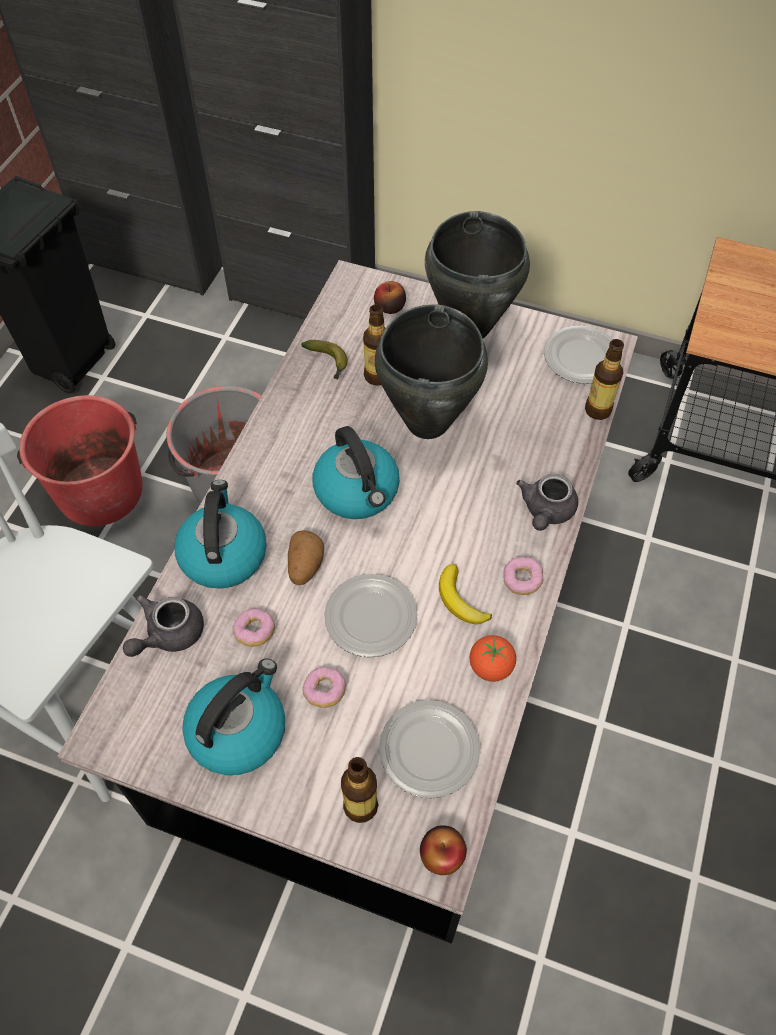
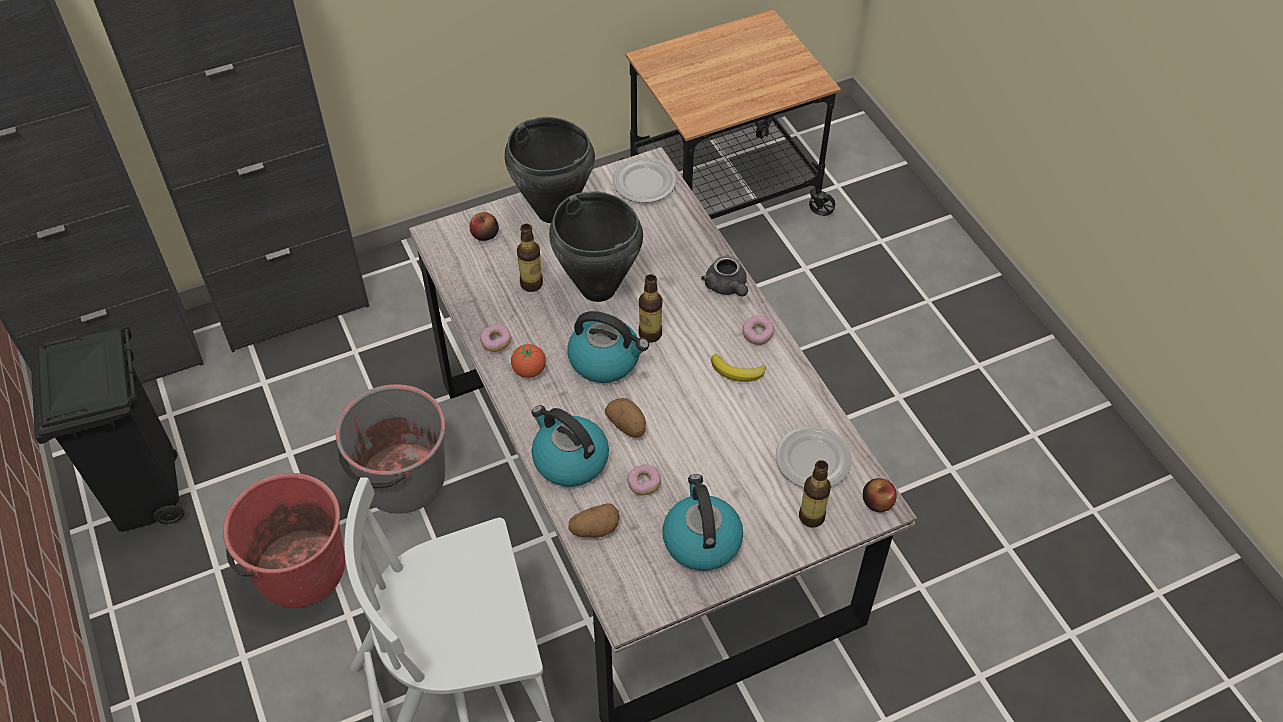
camera: 45 degrees left, 5 degrees down
(168, 634) = (594, 529): grey teapot -> potato
(324, 691) = (722, 480): donut -> donut (496, 342)
(328, 362) = (488, 298): banana -> none
(369, 617) = (699, 422): plate -> none
(490, 667) = (794, 392): tomato -> tomato (529, 370)
(597, 410) = (689, 208): bottle -> bottle (650, 334)

